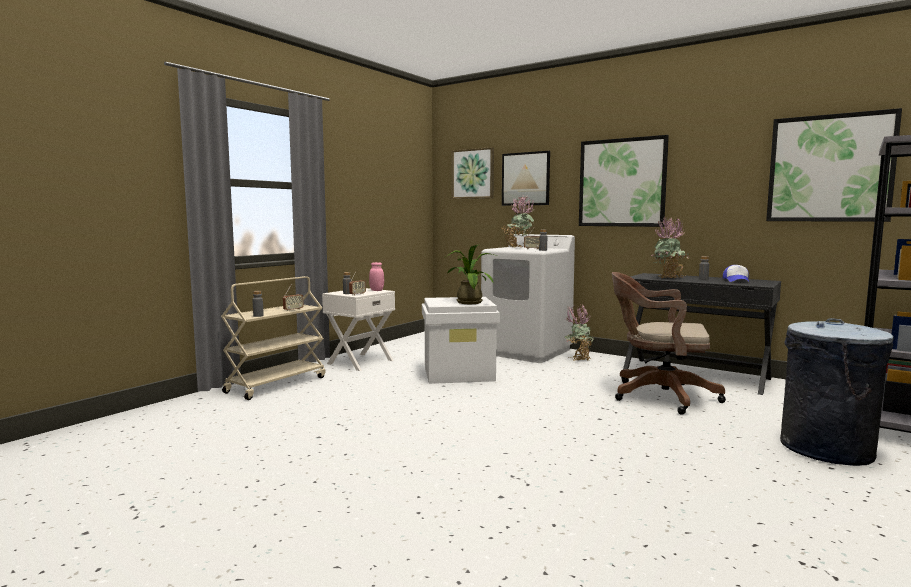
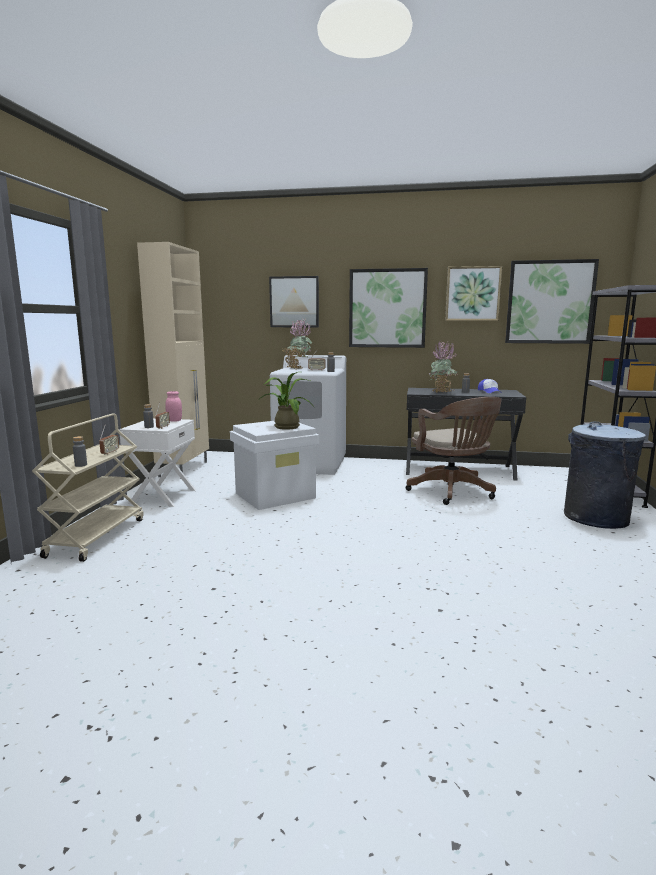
camera: 25 degrees left, 5 degrees up
(403, 342) = (184, 469): none -> beige cabinet
(473, 174) = (237, 295): picture -> picture (472, 294)
(578, 359) = (360, 466): potted plant -> none
(658, 396) = (453, 492): brown office chair -> brown office chair turned 105 degrees counterclockwise

